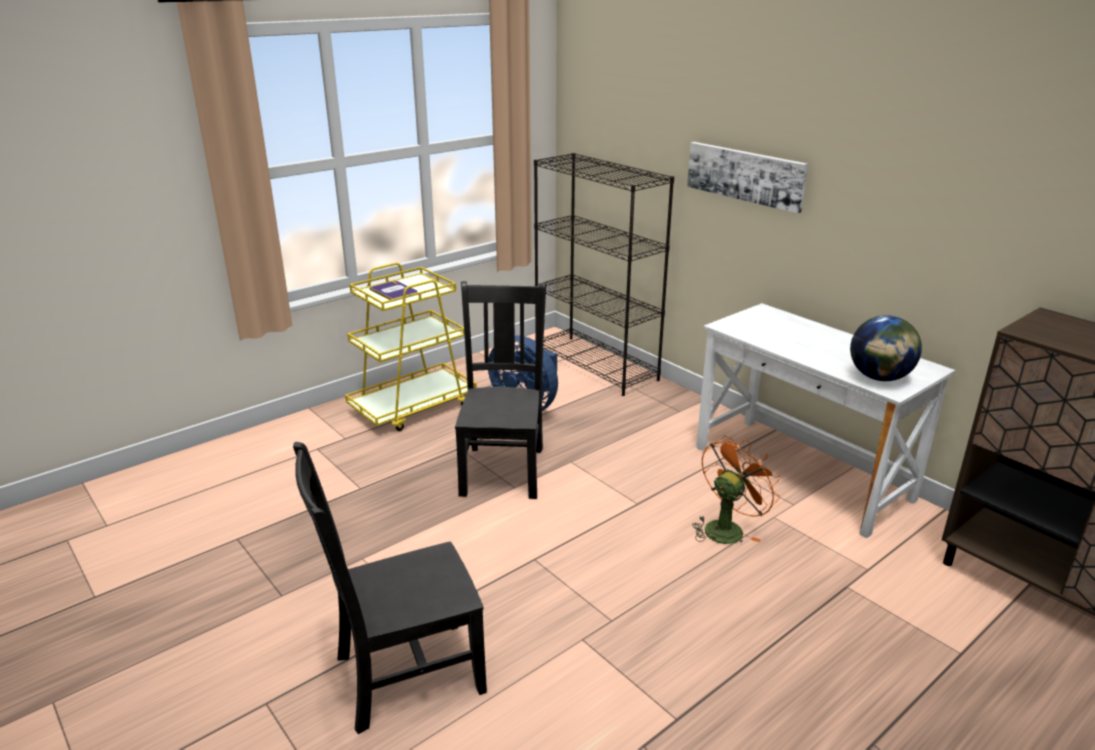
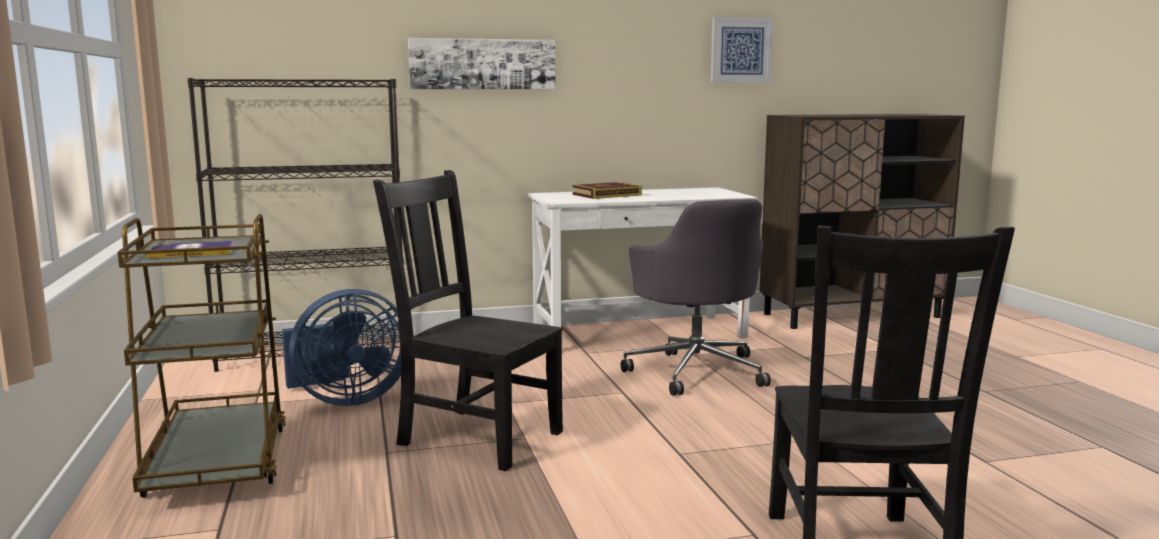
camera: 65 degrees left, 15 degrees down
(413, 407) = (217, 463): yellow cart -> brown cart
(727, 528) = (696, 371): orange fan -> grey office chair
(796, 333) = (606, 195): none -> book
(879, 378) = (714, 194): globe -> none
(1027, 215) = (740, 50): none -> picture

